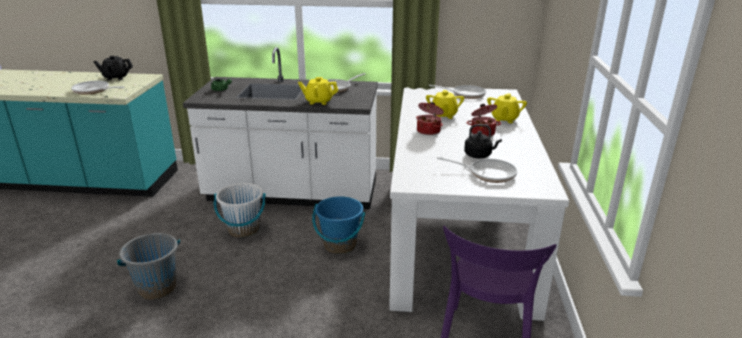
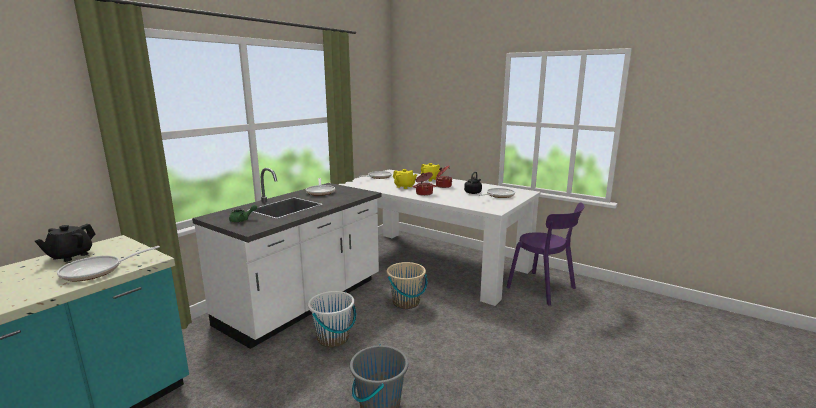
camera: 60 degrees left, 10 degrees down
(318, 101) = (341, 199): yellow teapot -> none
(340, 245) = (406, 302): blue bucket -> beige bucket

